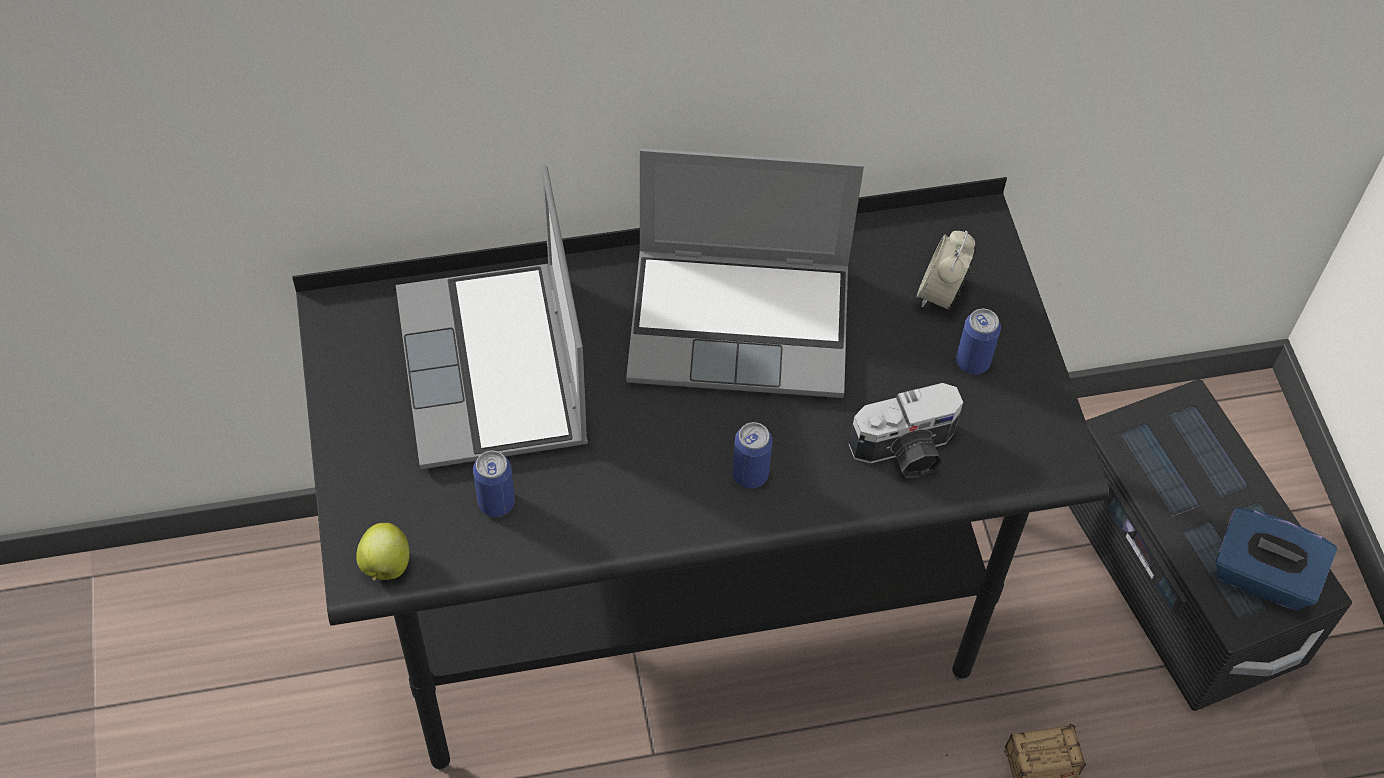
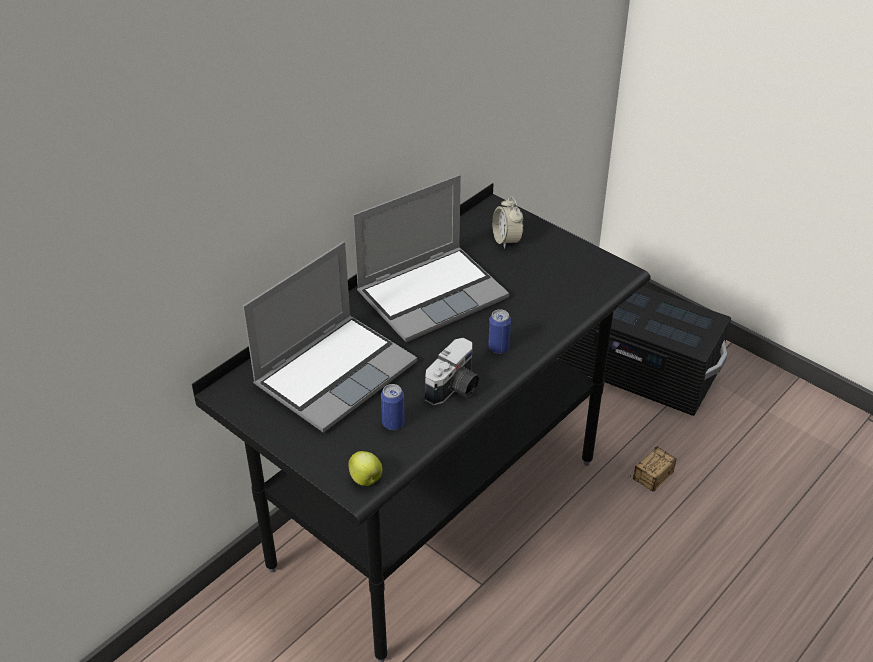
camera: 35 degrees left, 15 degrees down
(495, 371) = (335, 372): laptop -> laptop turned 90 degrees counterclockwise
(906, 452) = (555, 303): camera -> camera (455, 388)
(972, 362) = (547, 257): can -> none
(1262, 577) = (689, 327): blue tissue box -> none

